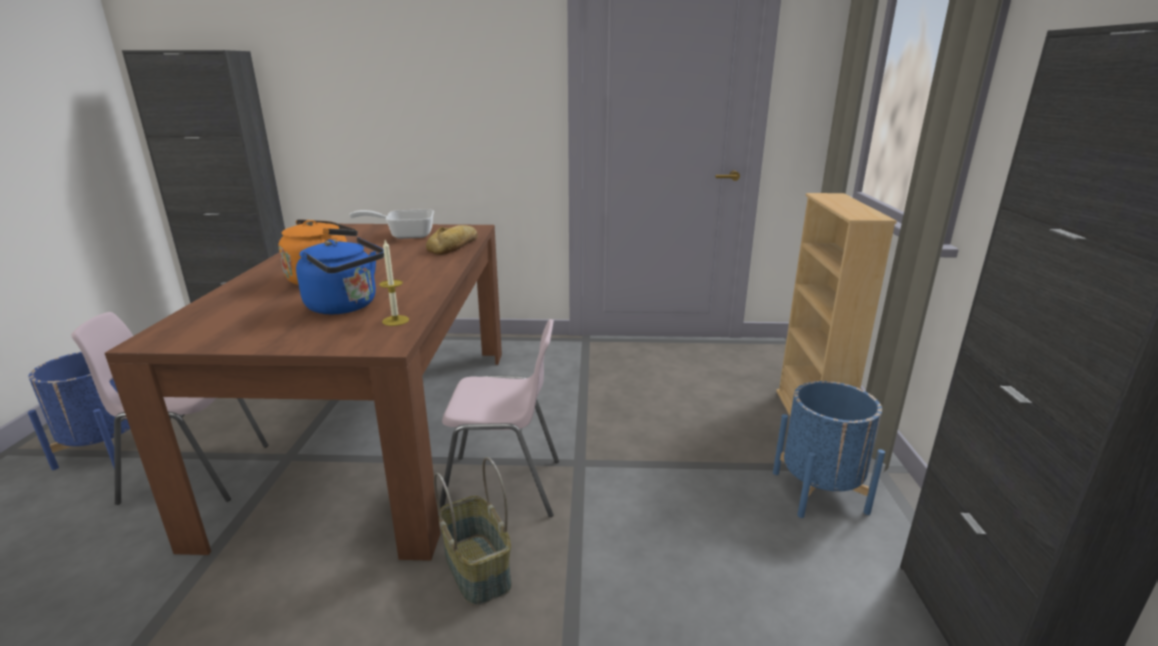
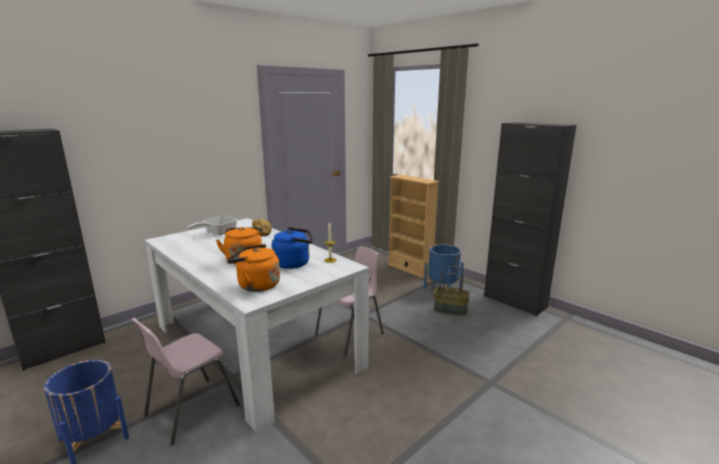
camera: 45 degrees left, 5 degrees down
(223, 319) = (256, 285): none -> orange kettle
(380, 429) = (255, 345): brown dining table -> white dining table
(478, 569) = (387, 359): basket -> basket (450, 310)

